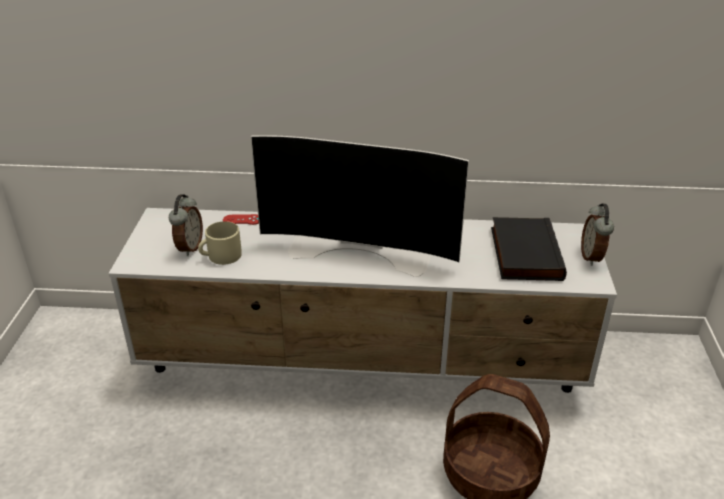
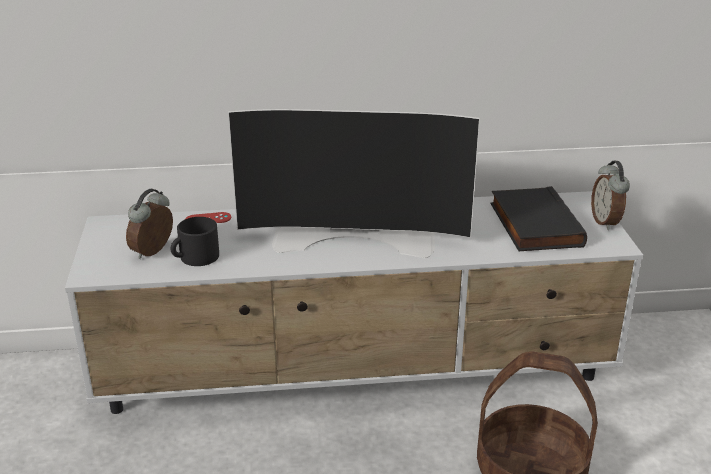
camera: 10 degrees left, 5 degrees down
(189, 247) = (154, 252): alarm clock -> alarm clock turned 150 degrees counterclockwise
(220, 256) = (195, 258): beige mug -> black mug

